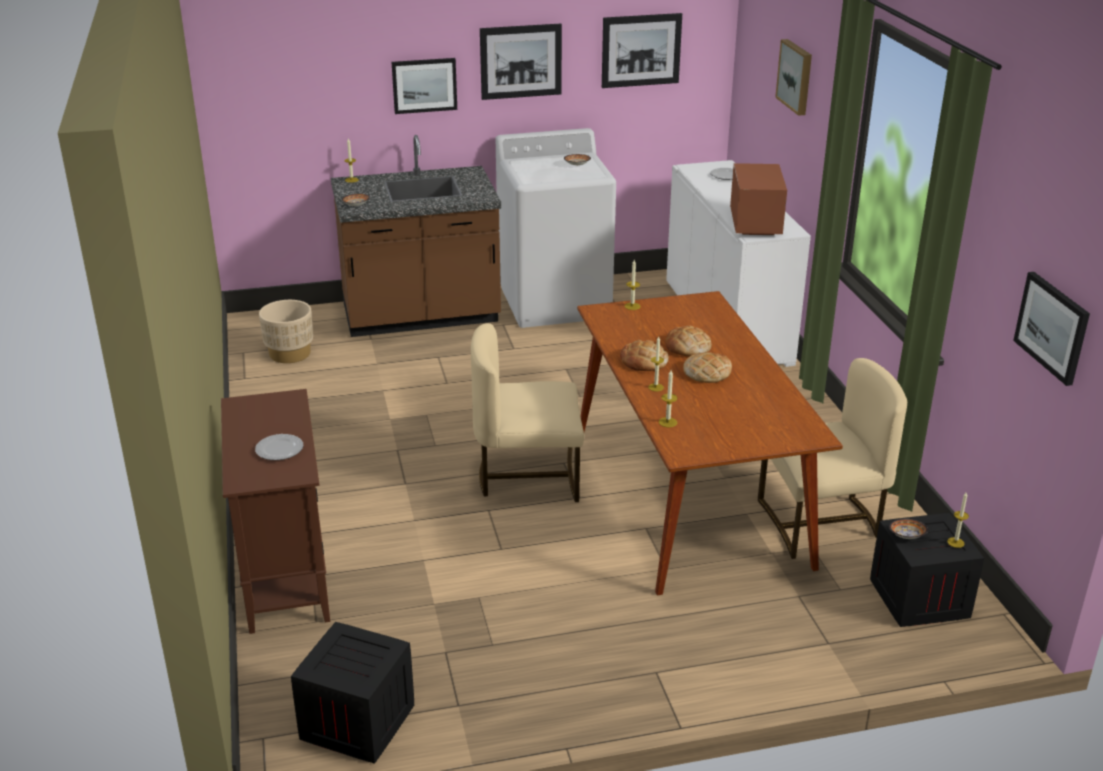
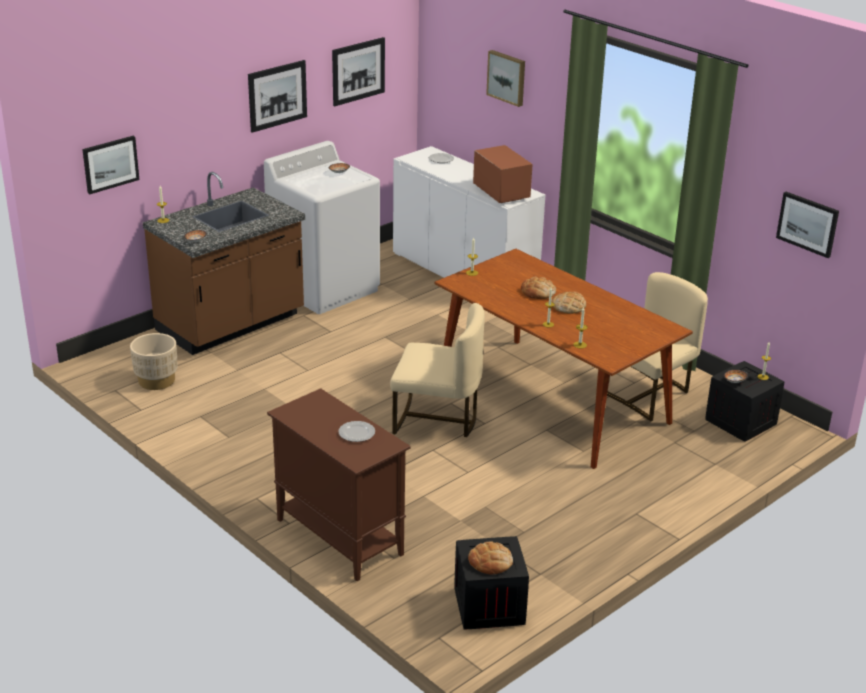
camera: 30 degrees left, 0 degrees up
(424, 85) = (209, 128): picture -> picture (110, 164)
(528, 476) = (436, 419): beige chair -> beige chair turned 135 degrees counterclockwise
(644, 361) = (522, 309): bread -> bread (490, 562)

